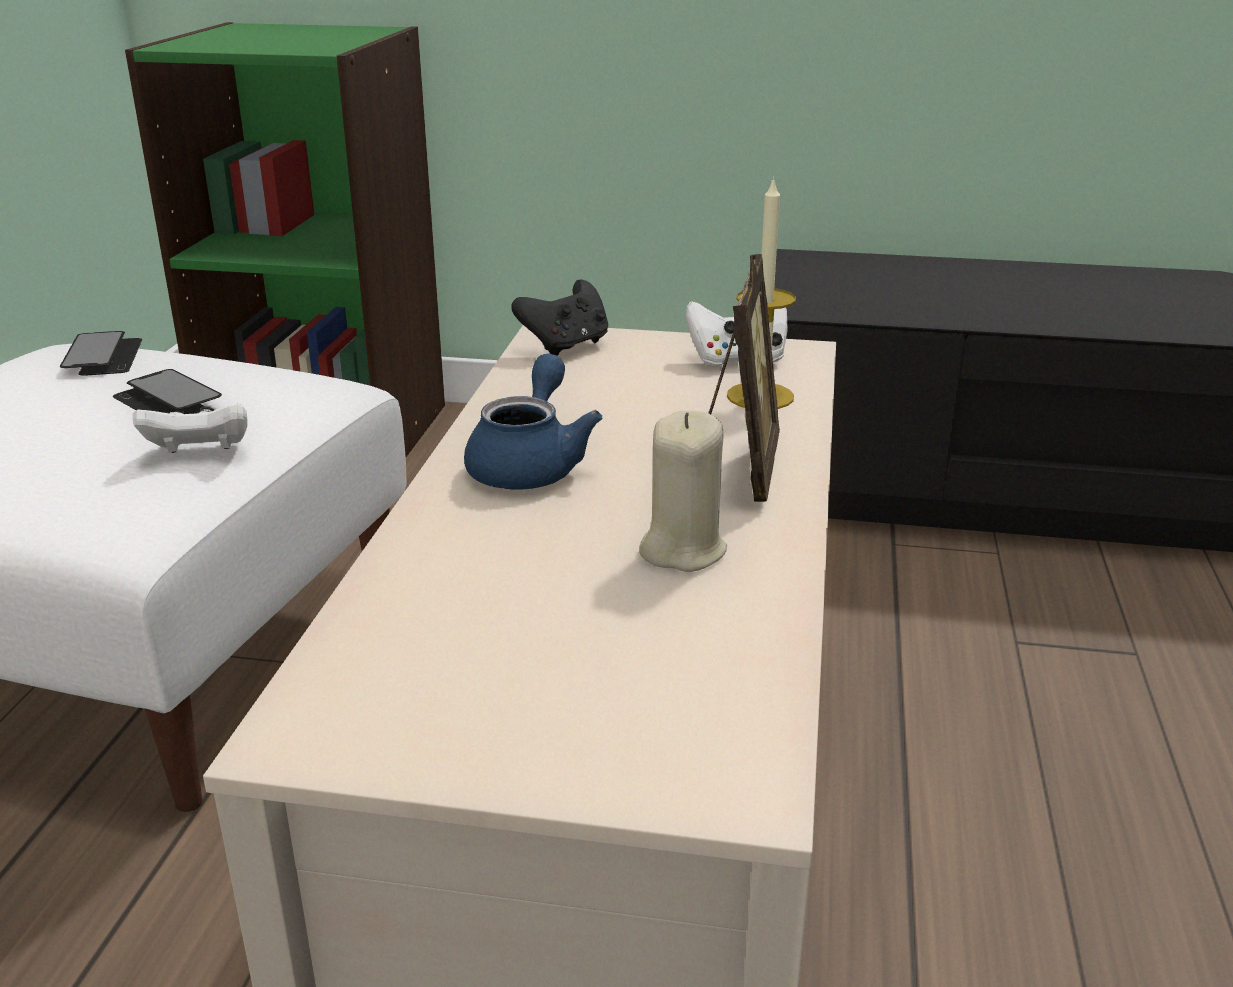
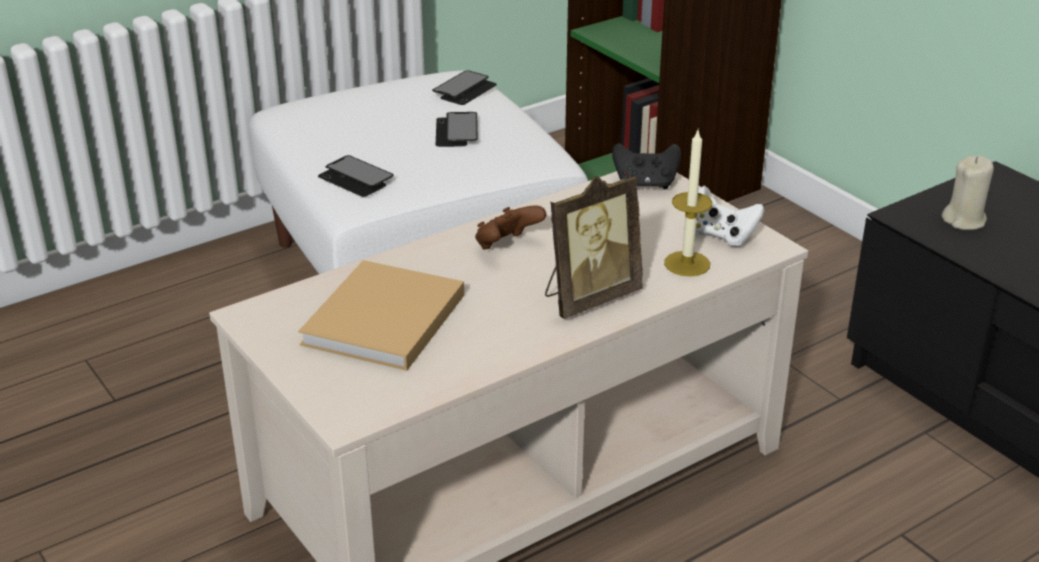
camera: 45 degrees right, 5 degrees up
(92, 503) = (356, 178): none -> phone
(199, 452) = (430, 170): white game controller -> none
(531, 464) = (506, 246): blue teapot -> brown game controller
(538, 629) = (382, 322): none -> beige book
(682, 550) = (494, 321): beige candle -> beige candle (964, 220)

